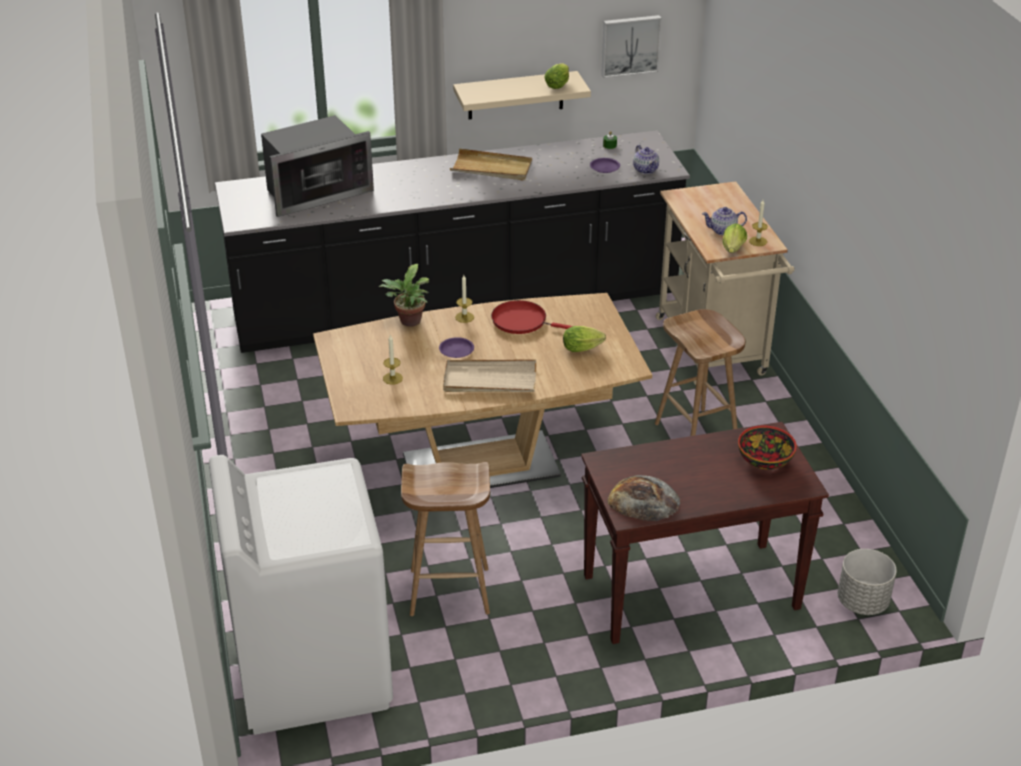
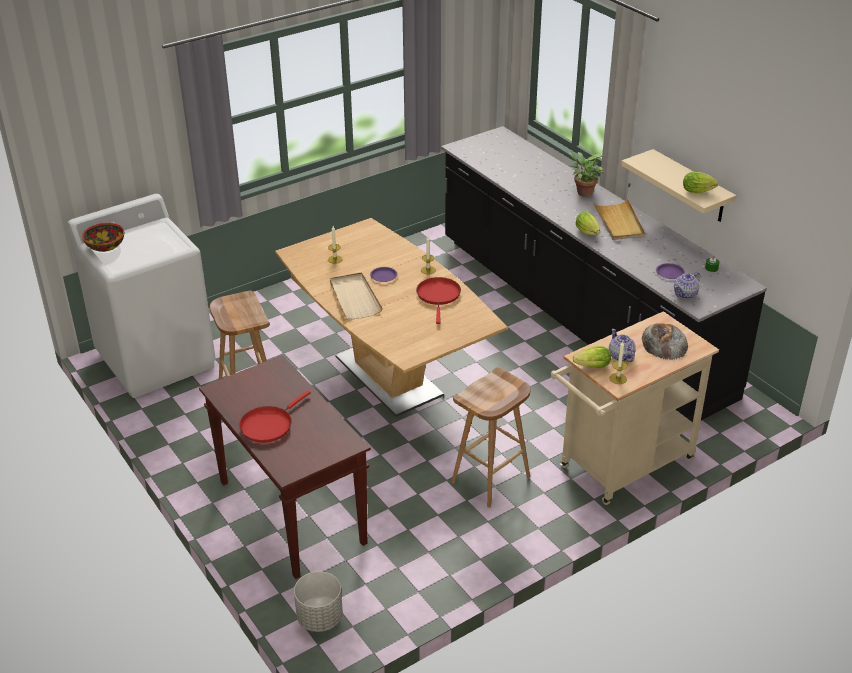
camera: 70 degrees right, 0 degrees up
(315, 192) = (520, 162): microwave -> none
(408, 322) = (406, 249): potted plant -> potted plant (582, 192)
(584, 348) = (419, 331): lettuce -> lettuce (588, 233)
(630, 45) = (779, 198): picture -> none
(643, 500) = (237, 393): bread -> bread (664, 342)
(715, 485) = (268, 425): none -> red frying pan
(765, 460) = (312, 446): bowl -> bowl (105, 246)

